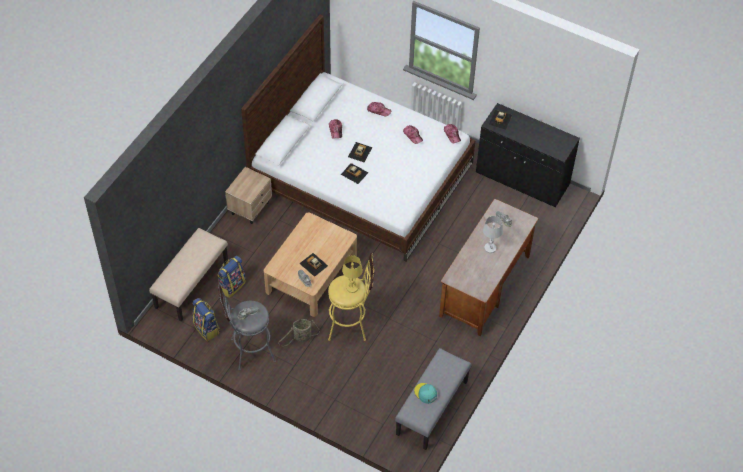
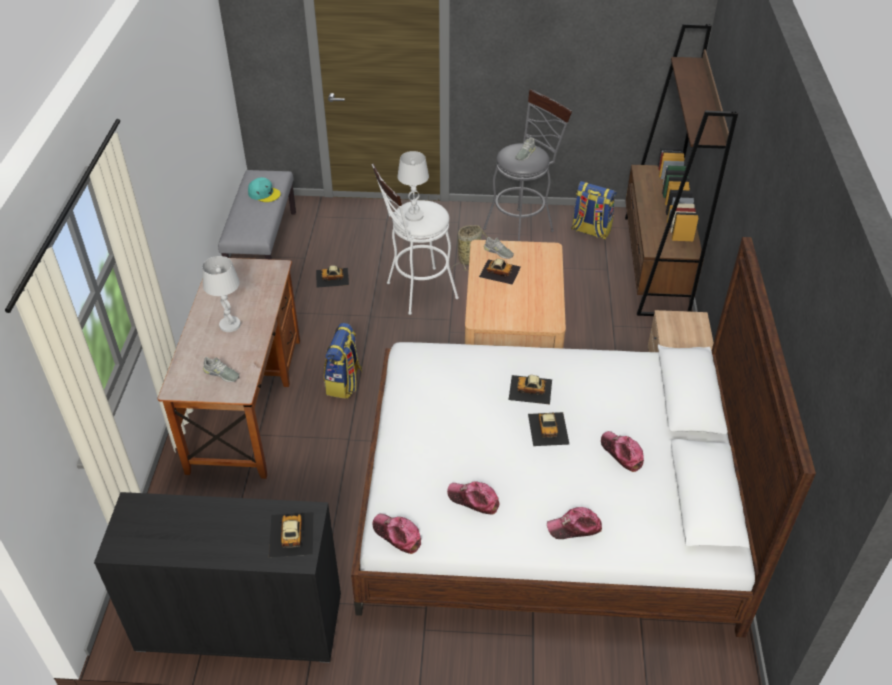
camera: 155 degrees right, 10 degrees down
(191, 284) = (655, 265): beige bench -> brown bookcase
(232, 286) = (604, 280): backpack -> backpack (344, 383)
(351, 324) = (416, 292): yellow stool -> white stool
(352, 287) = (414, 216): yellow table lamp -> white table lamp
(397, 359) = (332, 277): none -> toy car

